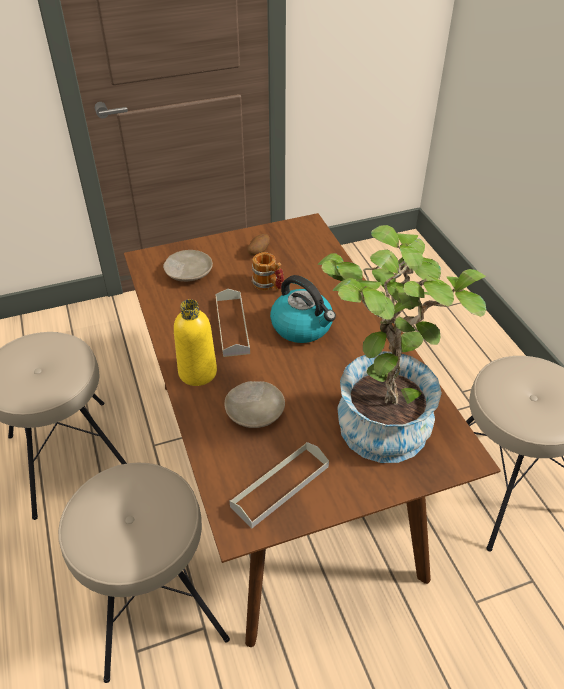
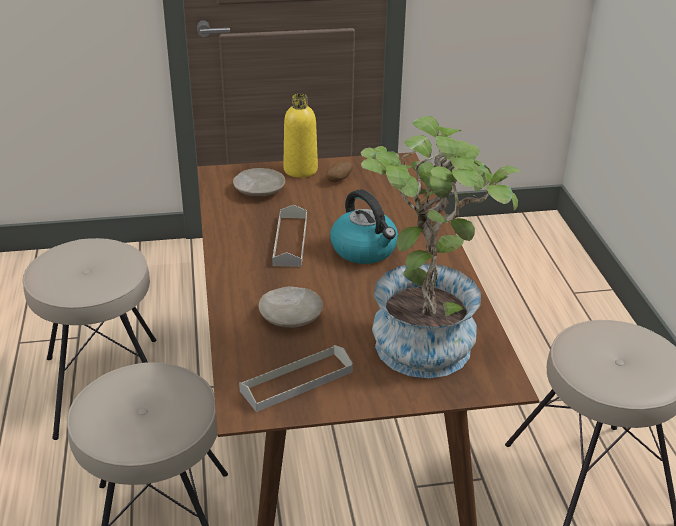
camera: 10 degrees right, 10 degrees down
(197, 372) = (242, 276): yellow bottle -> yellow bottle (300, 170)
(268, 285) = (340, 210): mug -> none

